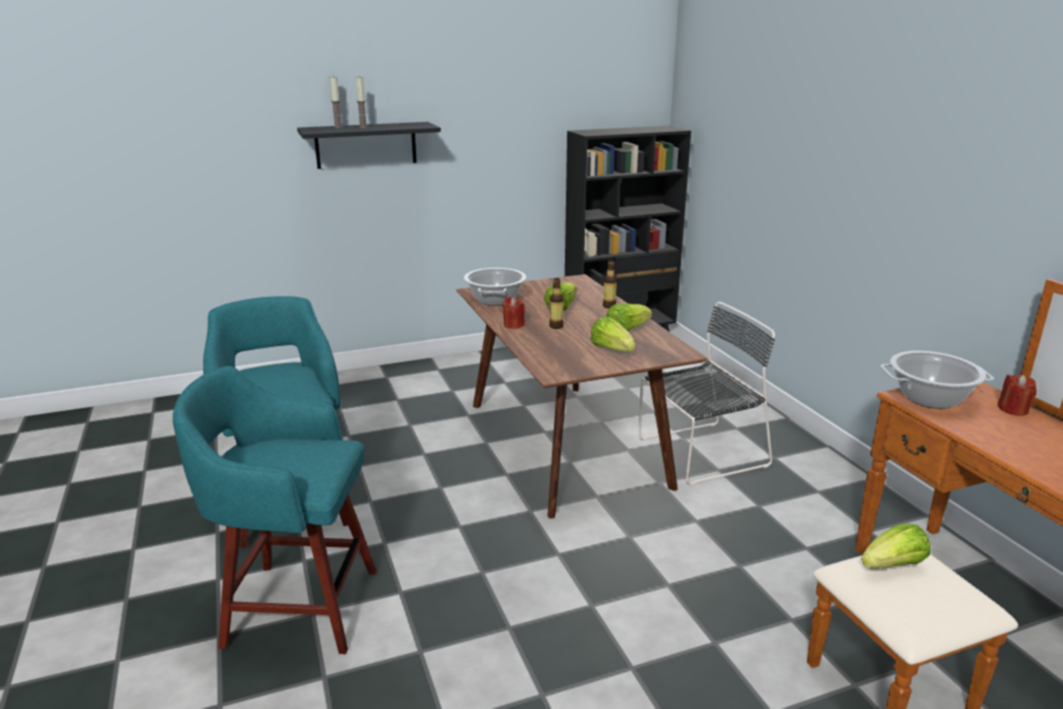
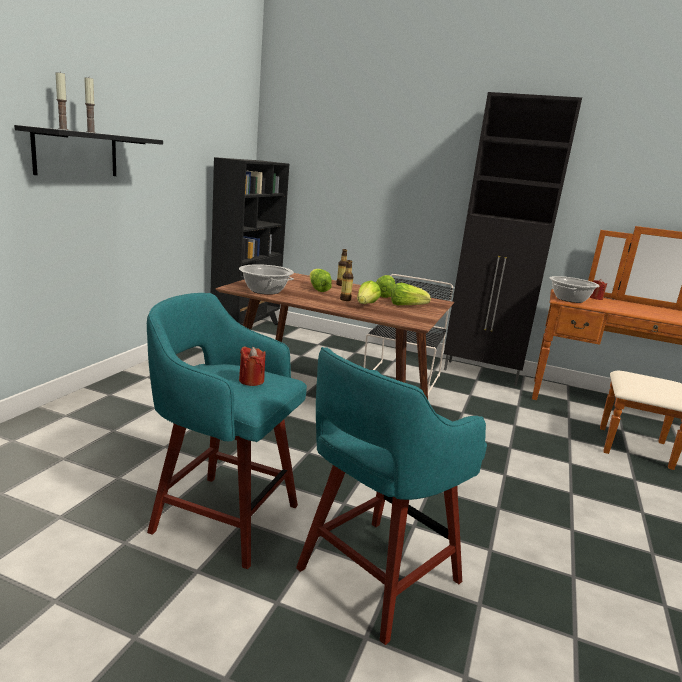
camera: 50 degrees left, 5 degrees down
(513, 325) = (319, 303): red candle -> red candle (251, 381)
(849, 487) = (482, 373): none -> black cabinet
(893, 565) = (636, 379): lettuce -> lettuce (366, 305)

